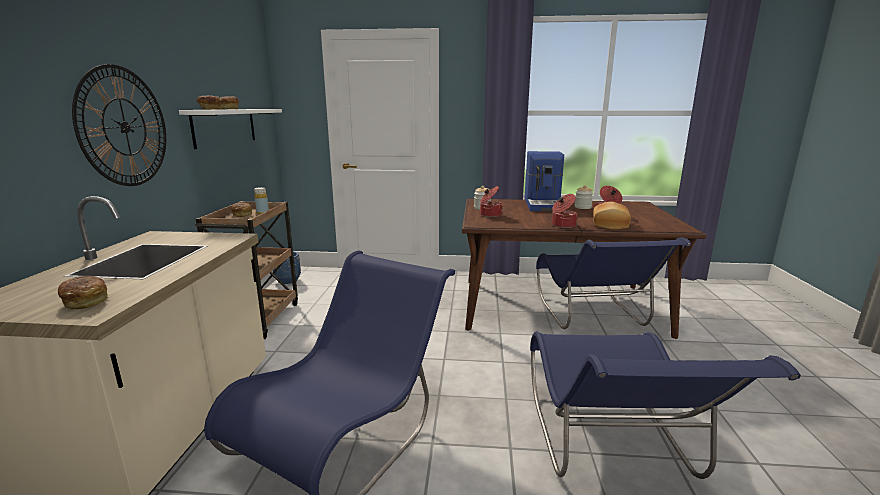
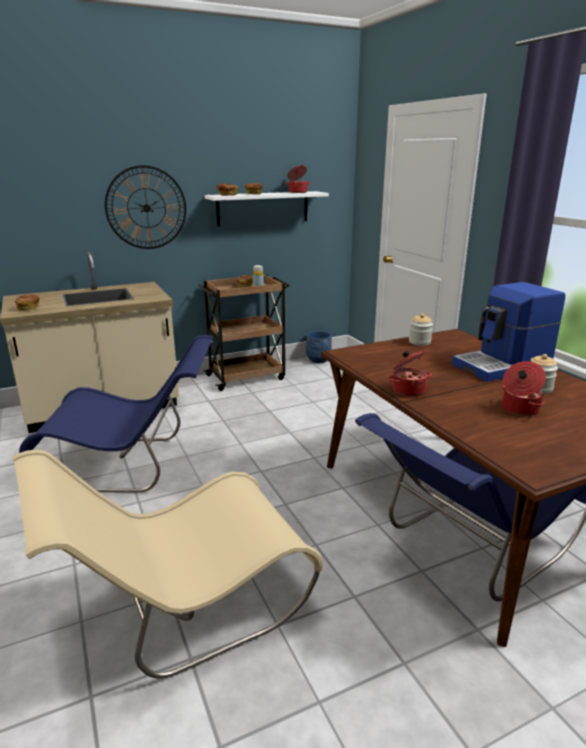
camera: 60 degrees right, 5 degrees up
(489, 214) = (395, 350): cooking pot -> cooking pot (297, 192)
(609, 224) = (461, 415): bread -> none
(612, 448) = (183, 606): blue chair -> beige chair

